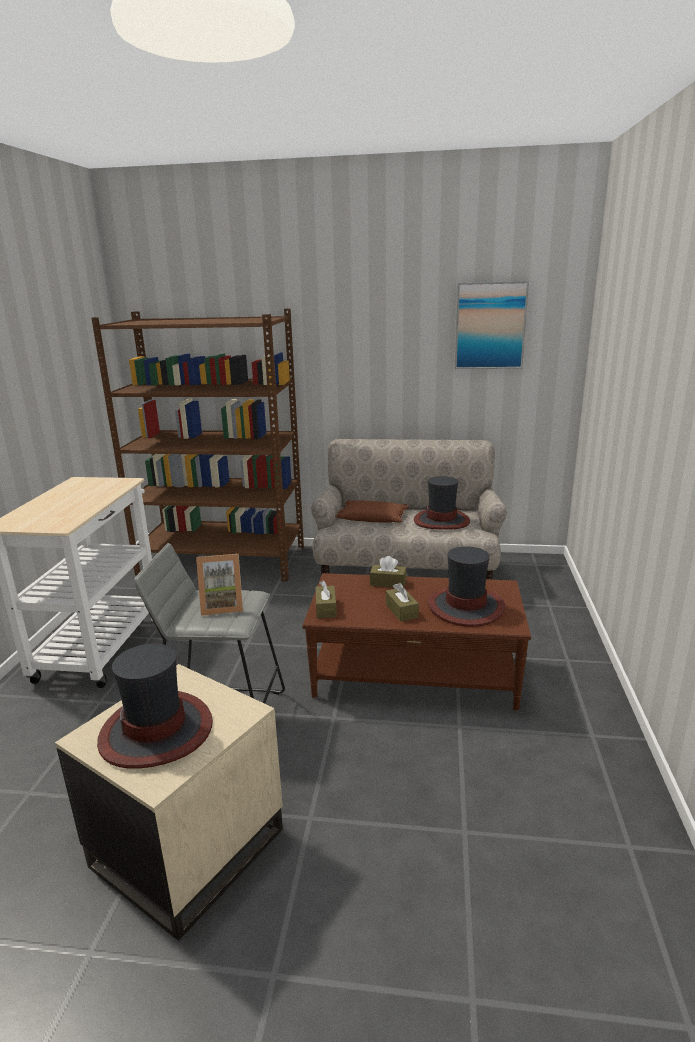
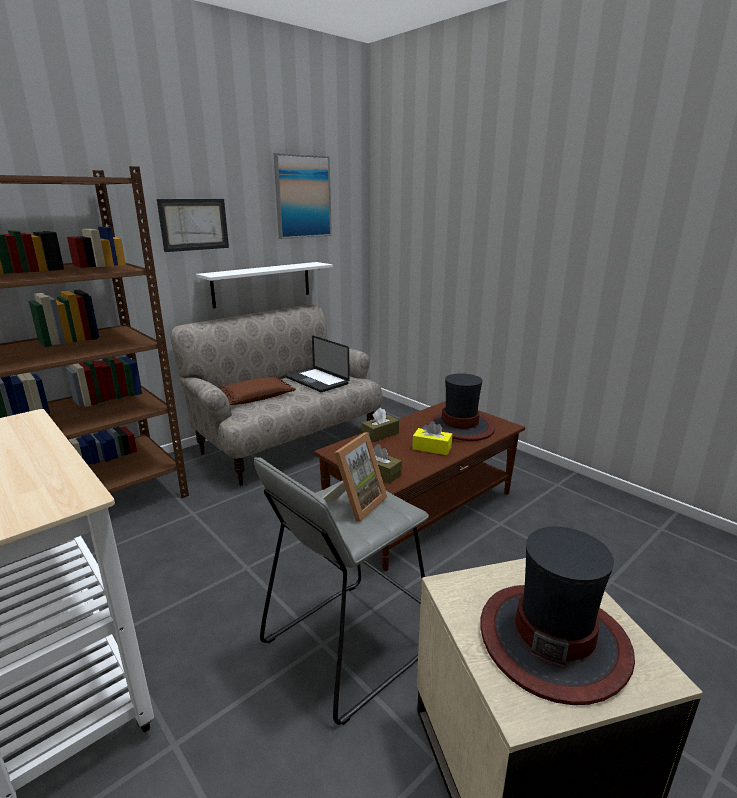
camera: 50 degrees left, 0 degrees up
(365, 352) = (194, 224): none -> picture
(401, 611) = (432, 448): brown tissue box -> yellow tissue box
(430, 412) = (262, 284): none -> white shelf
(442, 521) = (317, 381): hat -> laptop

